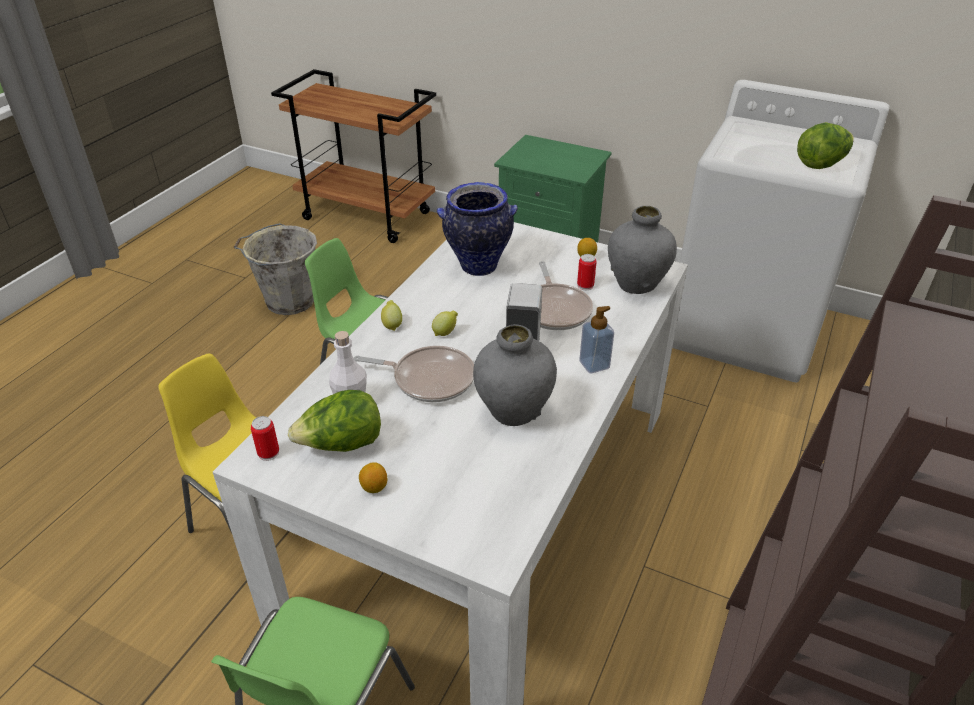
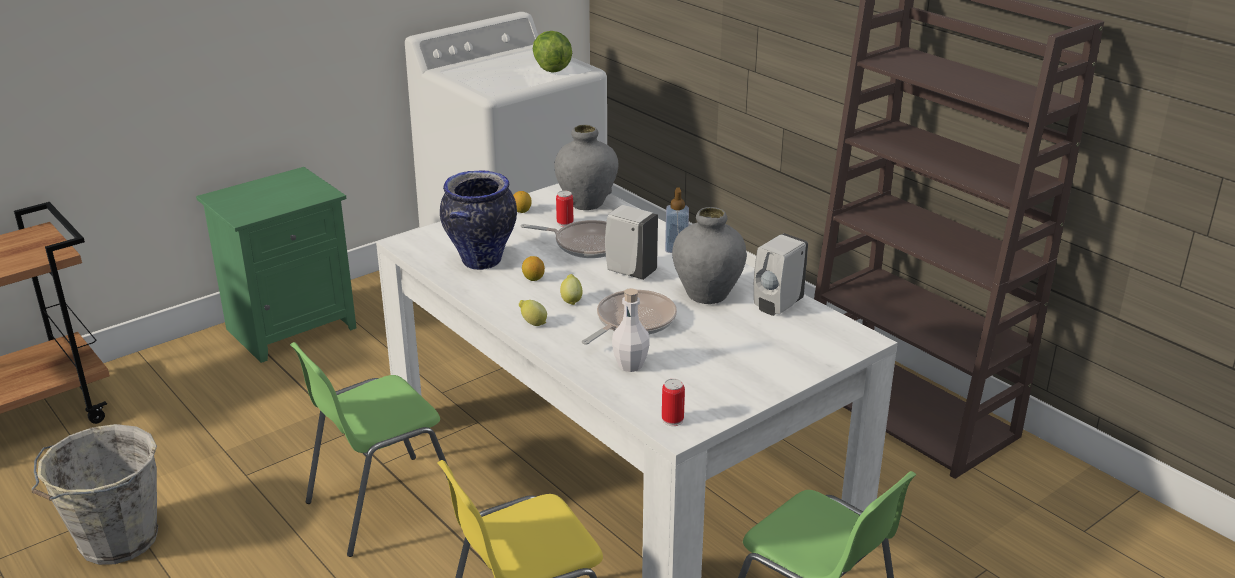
camera: 65 degrees left, 10 degrees down
(341, 445) = (689, 380): lettuce -> none
(374, 487) = (754, 374): lemon -> lemon (533, 278)
(525, 469) = (776, 306): none -> white soap dispenser

